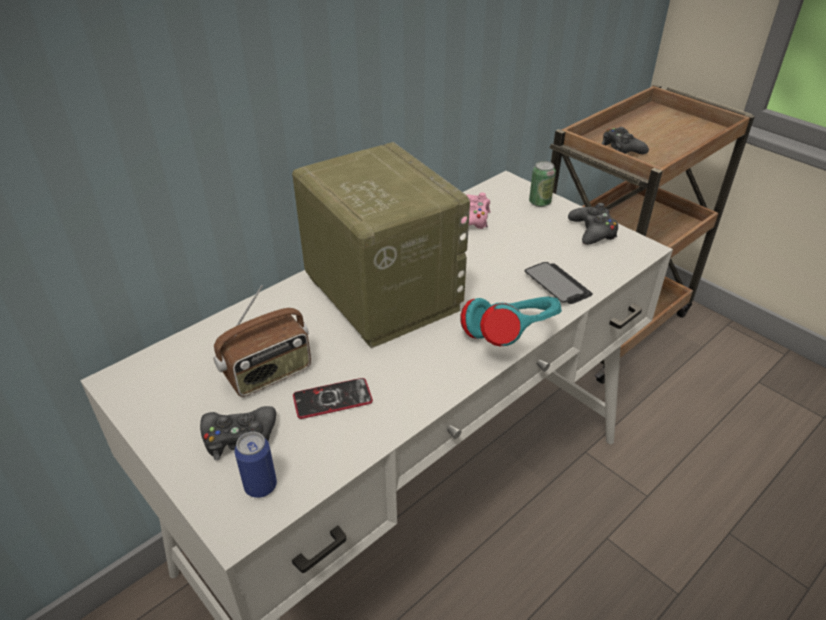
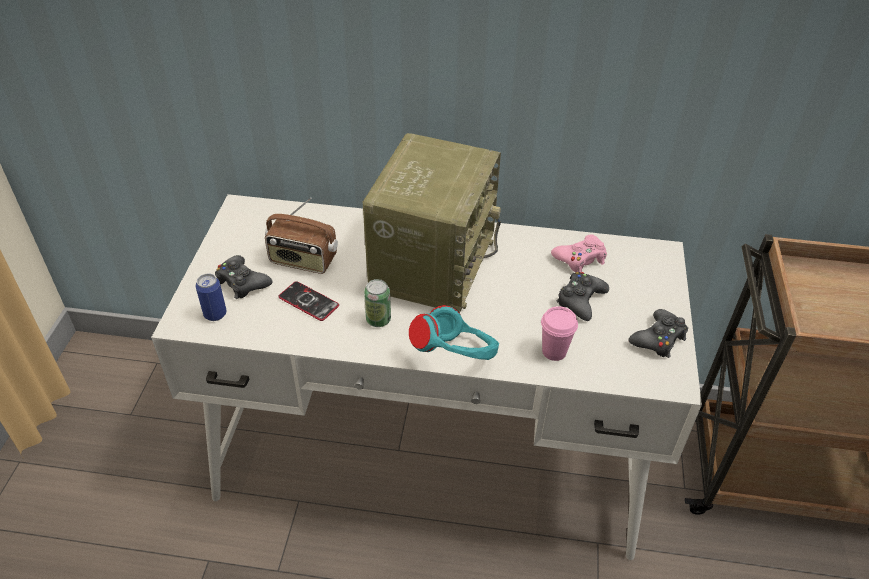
camera: 50 degrees right, 5 degrees up
(539, 202) = (659, 286): can -> can (378, 320)
(557, 284) = (554, 351): phone -> pink cup
(622, 148) = (824, 294): black game controller -> black game controller (580, 300)

